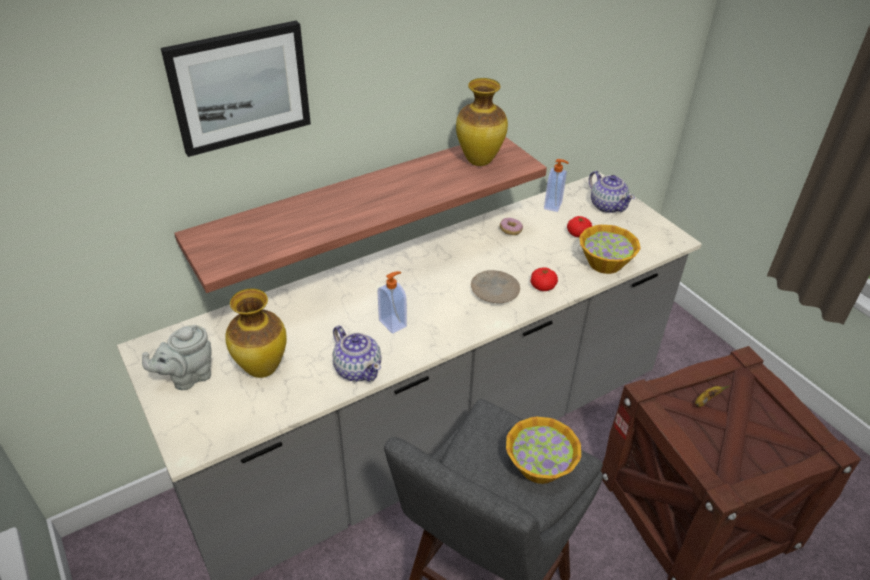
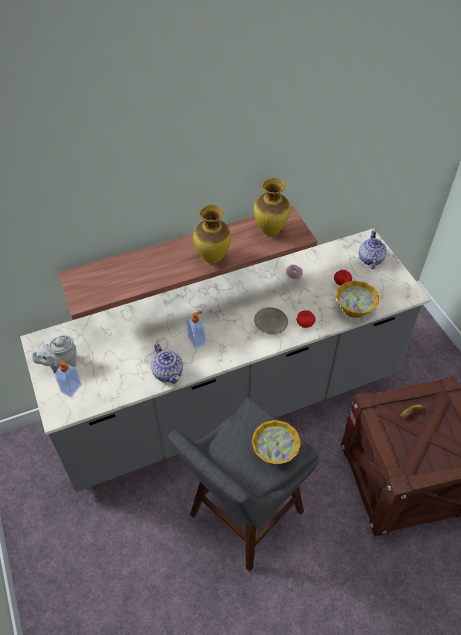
camera: 10 degrees right, 10 degrees up
(240, 87) = (101, 189): picture -> none
(261, 369) = (107, 365): vase -> vase (212, 258)
(553, 205) = (330, 255): soap dispenser -> soap dispenser (72, 389)
(607, 205) = (370, 259): teapot -> teapot turned 150 degrees counterclockwise

